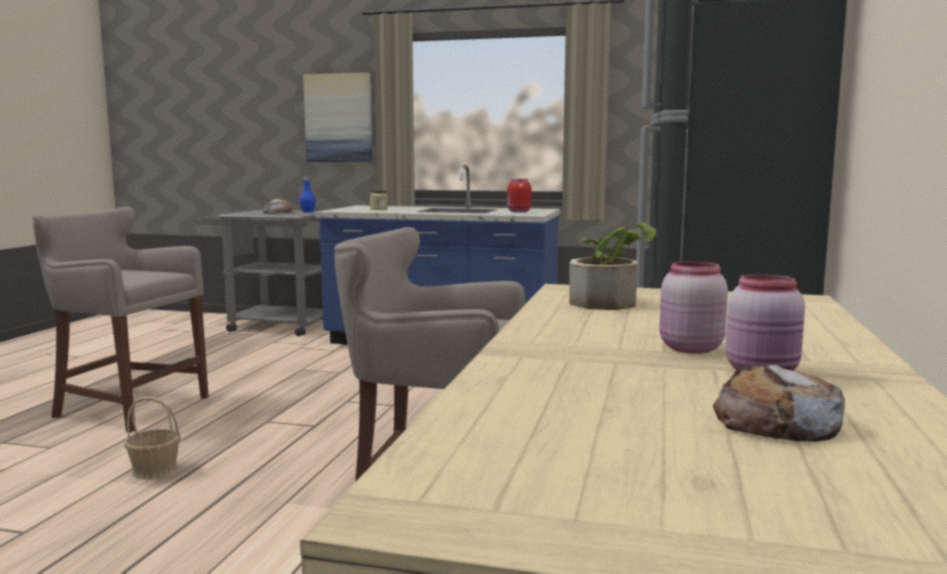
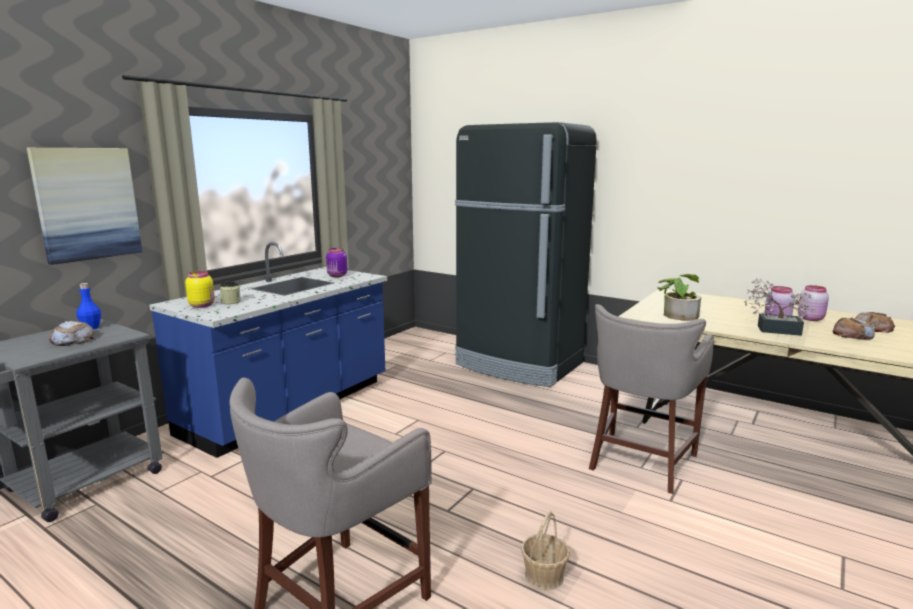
camera: 70 degrees left, 5 degrees up
(362, 208) = (202, 305): none -> yellow jar
(518, 211) = (337, 276): red jar -> purple jar
(586, 342) = (773, 329): none -> potted plant
(644, 394) = (852, 334): none -> bread

